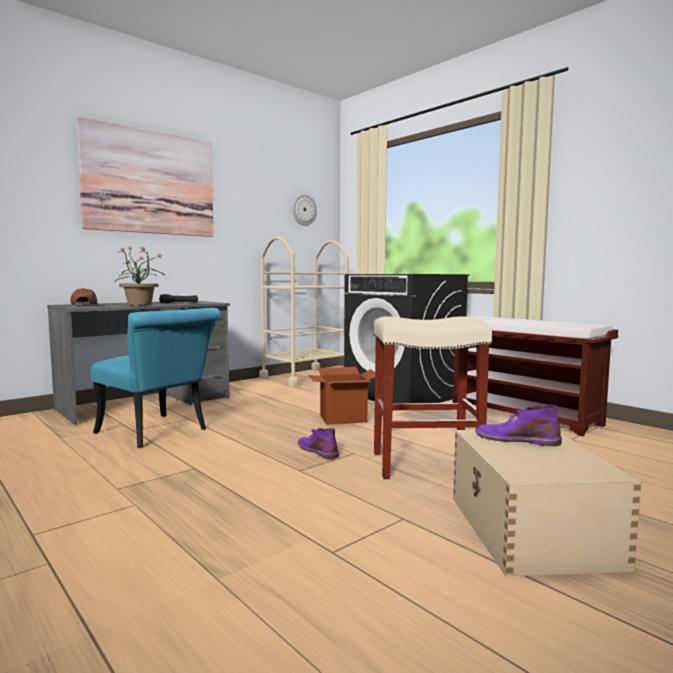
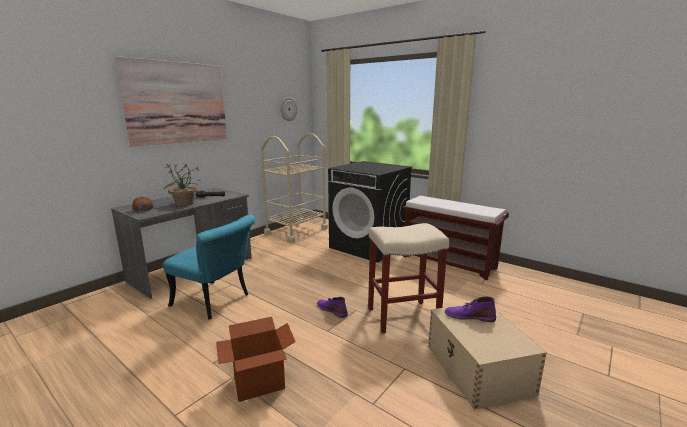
camera: 10 degrees left, 10 degrees up
(343, 419) = (337, 275): cardboard box -> cardboard box (259, 383)

